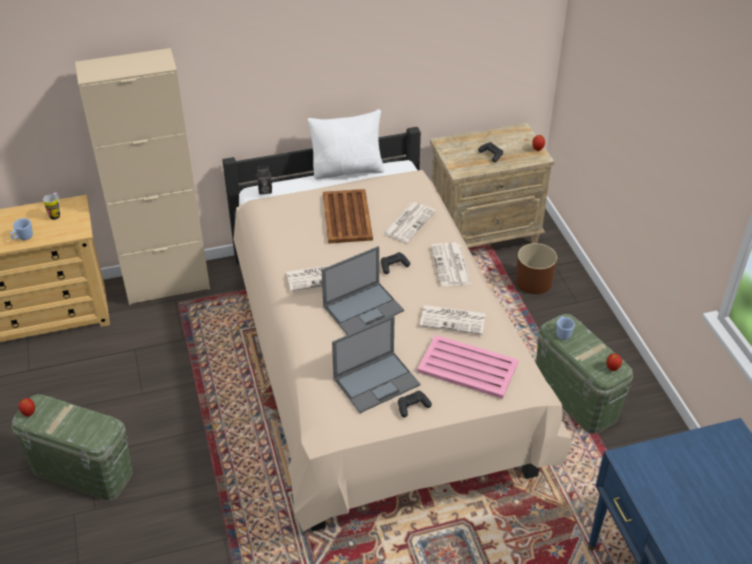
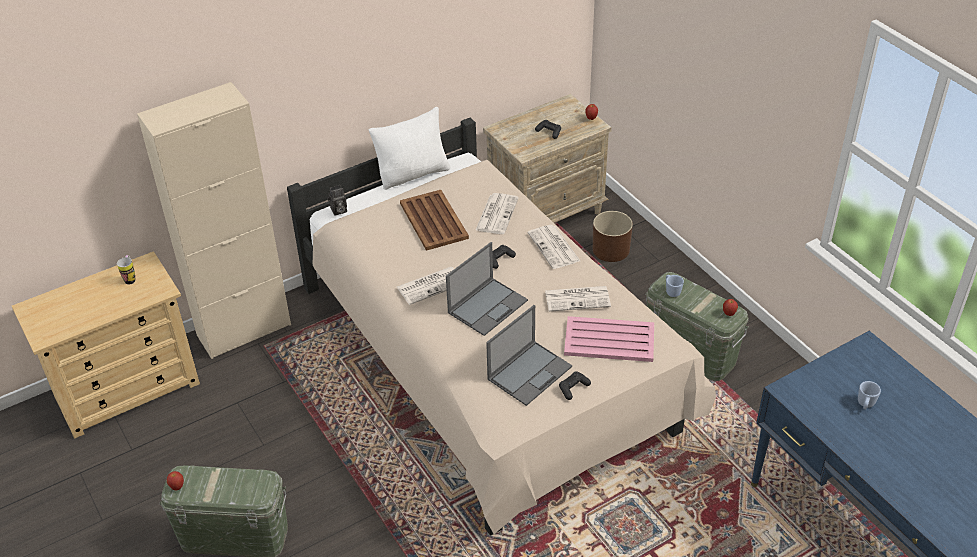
camera: 15 degrees left, 0 degrees up
(23, 238) = (106, 310): blue mug -> blue mug (865, 404)

